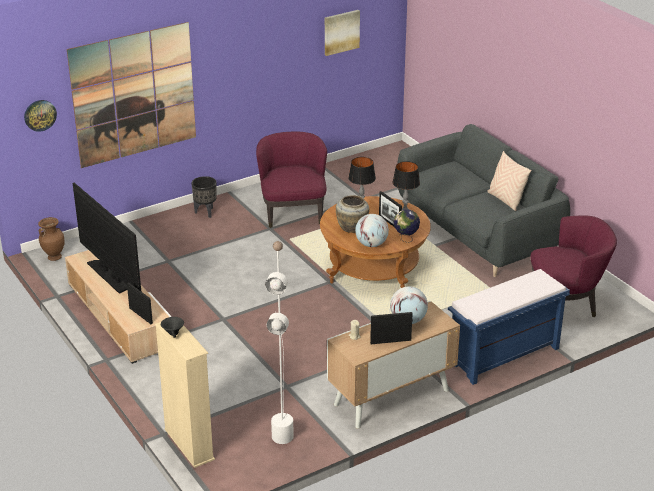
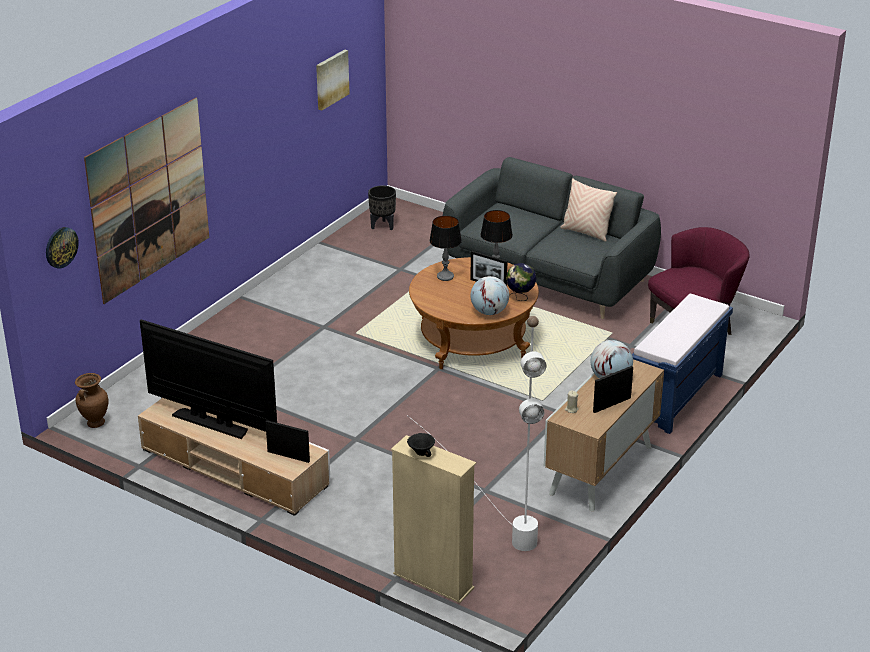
camera: 25 degrees left, 0 degrees up
(206, 212) = (234, 327): black planter -> black planter (382, 226)
(292, 213) = (334, 303): purple armchair -> none
(352, 228) = (454, 300): beige vase -> none

